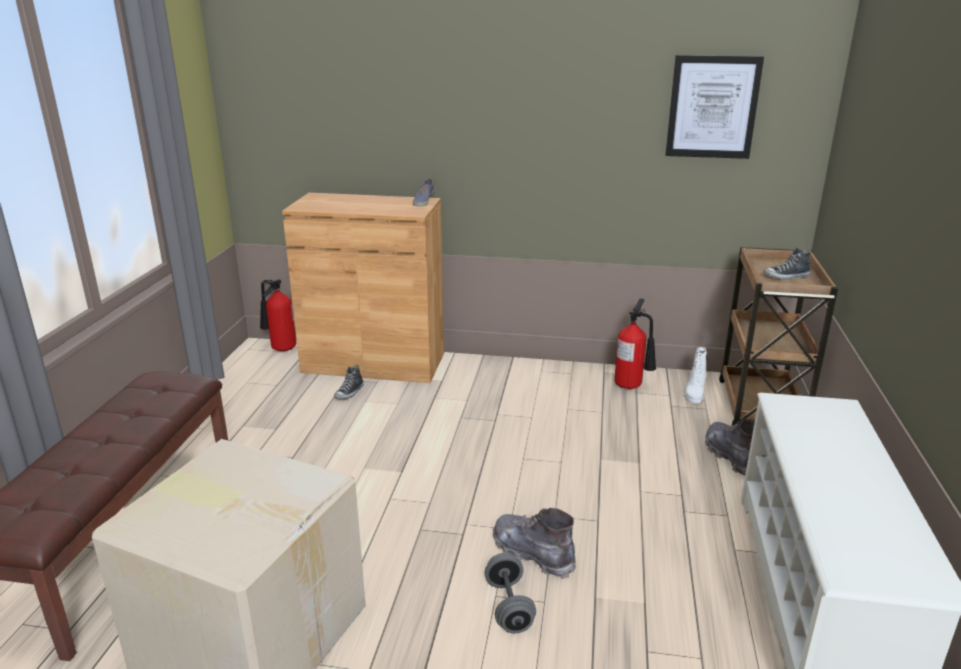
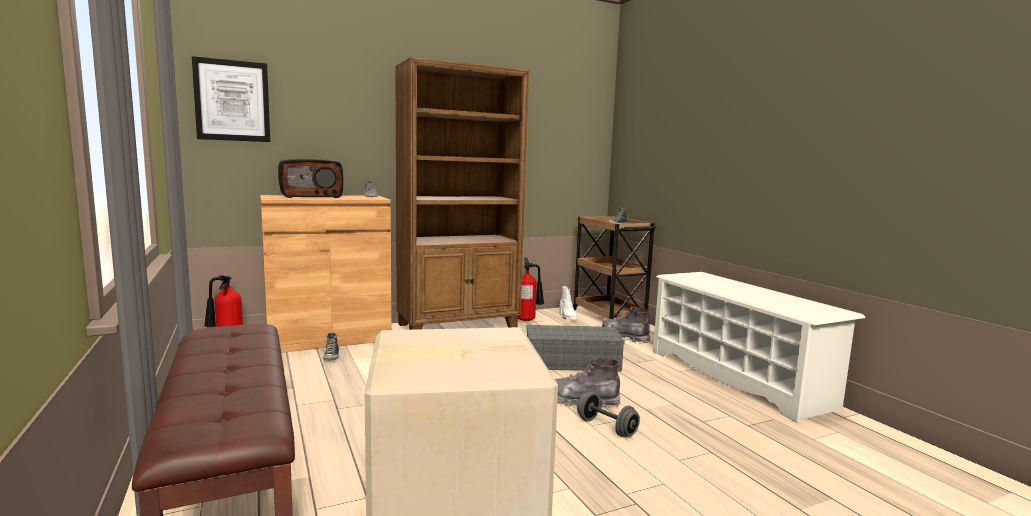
camera: 35 degrees left, 15 degrees down
(352, 200) = (311, 196): none -> radio
(529, 377) = (459, 326): none -> brown bookcase
(596, 482) = (570, 362): none -> grey storage box
(712, 107) = (552, 131): picture -> picture (232, 101)

